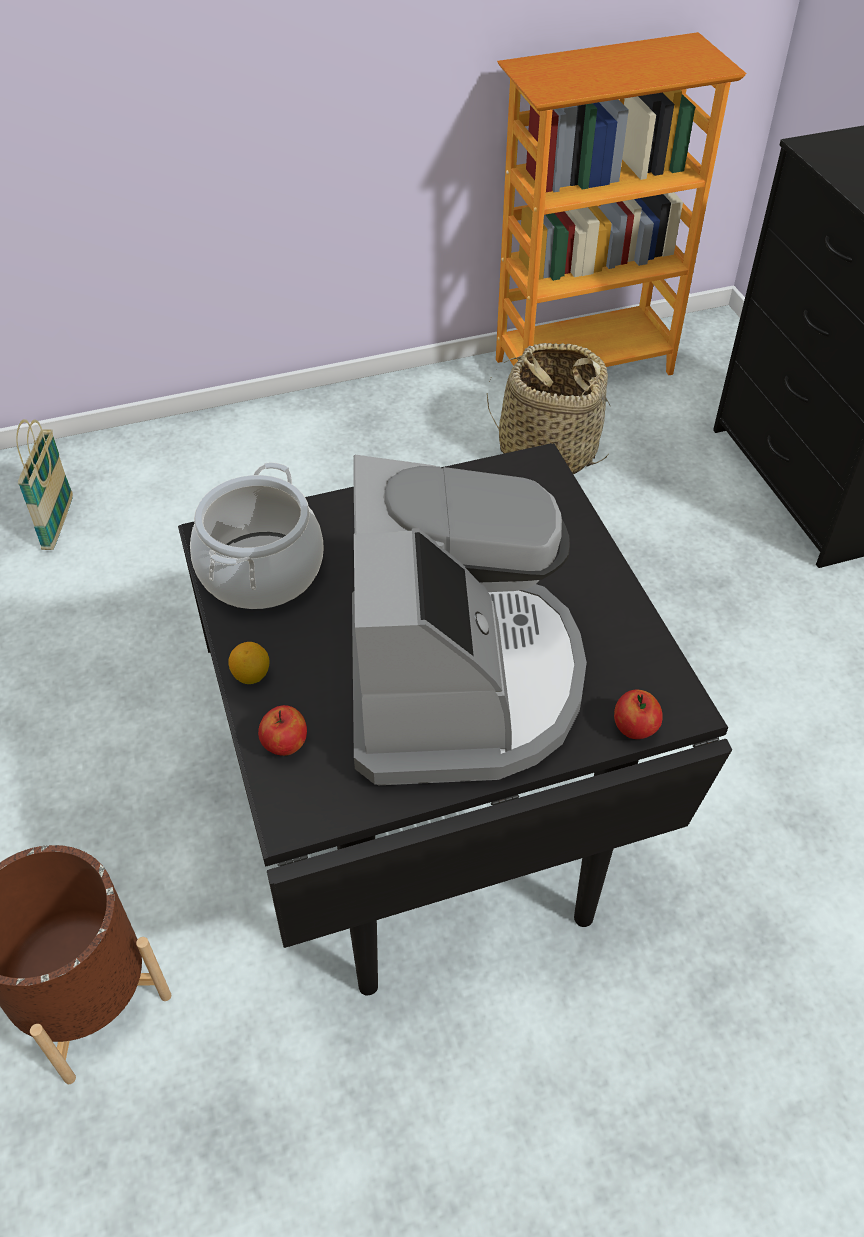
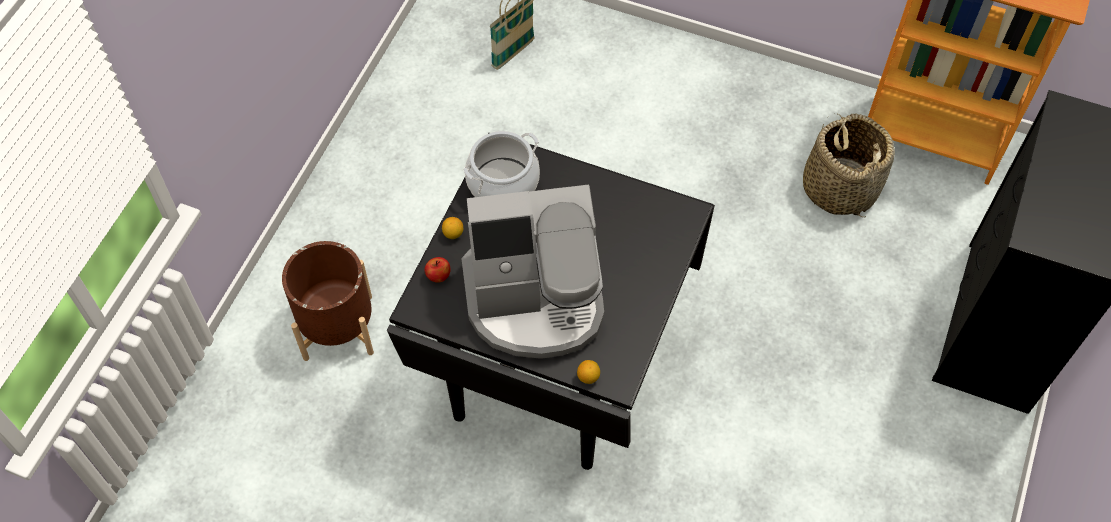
camera: 40 degrees right, 10 degrees up
(460, 683) = (536, 301): coffee machine -> coffee machine turned 45 degrees clockwise
(634, 729) = (588, 377): apple -> lemon

